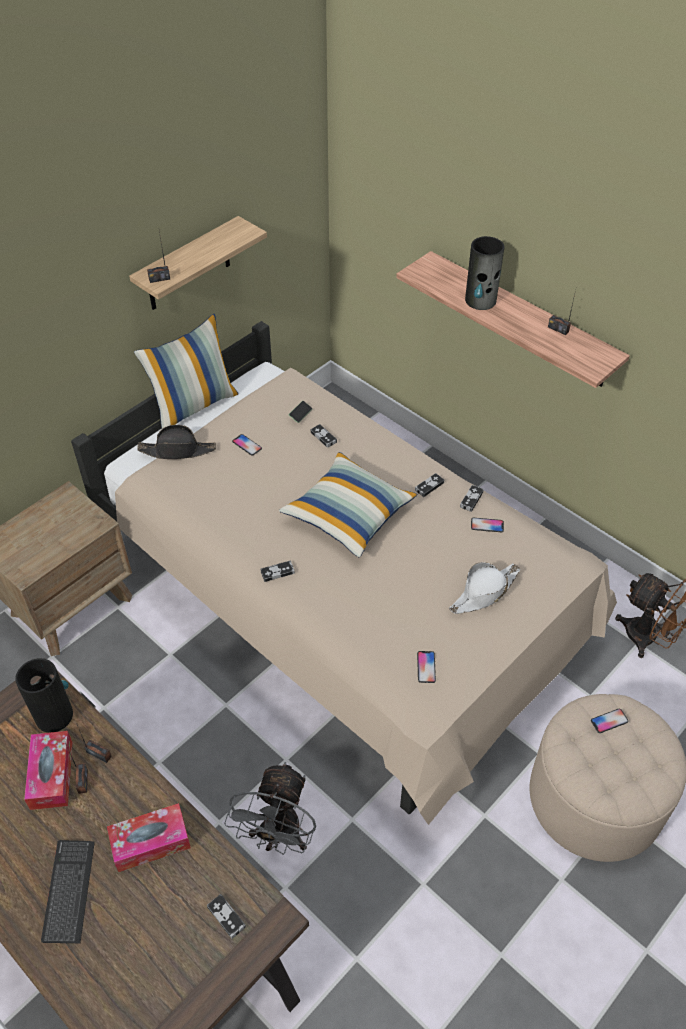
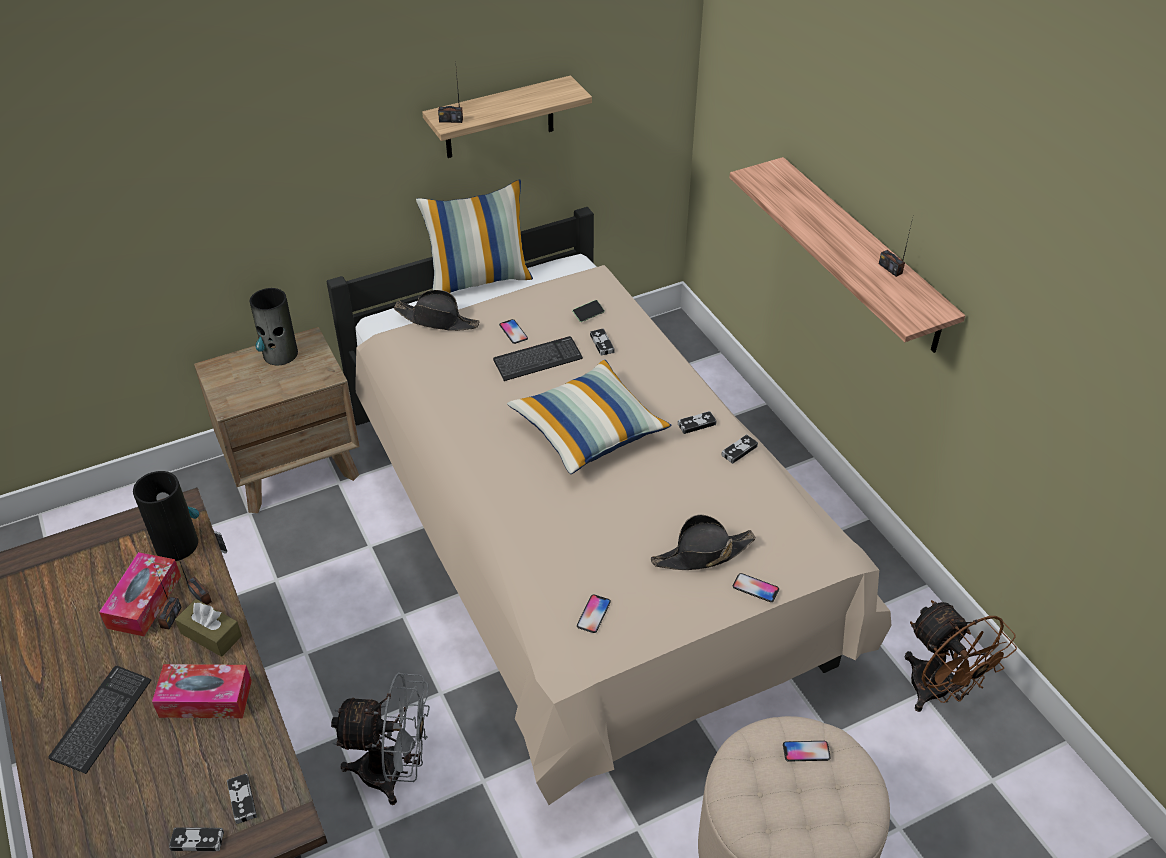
camera: 20 degrees right, 5 degrees down
(126, 785) = (211, 634): none -> brown tissue box
(277, 572) = (479, 469): game controller -> game controller (197, 841)
(278, 837) = (394, 772): grey fan -> grey fan turned 120 degrees counterclockwise
(279, 465) = (537, 360): none -> keyboard
(481, 300) = (813, 219): vase -> vase (280, 354)
(484, 593) = (702, 554): white hat -> black hat
(487, 525) = (743, 483): phone -> phone (755, 588)

